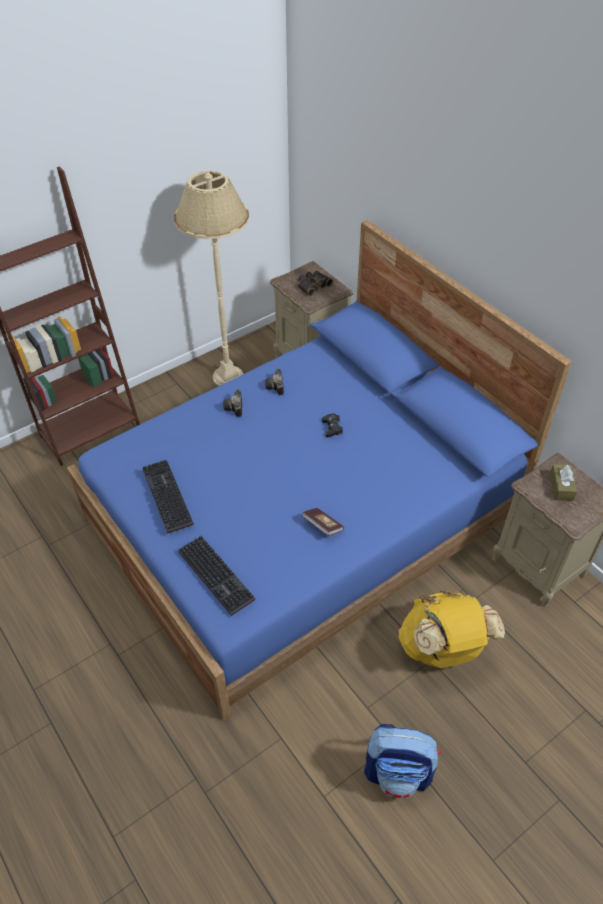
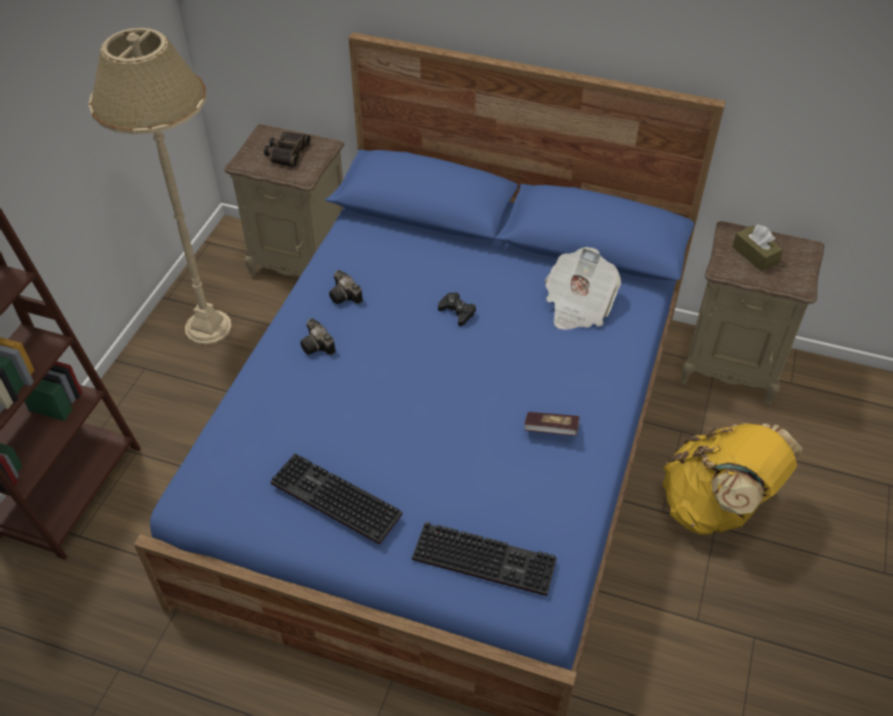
camera: 35 degrees left, 0 degrees up
(398, 773) = (786, 668): backpack -> none
(412, 461) = (578, 305): none -> newspaper

